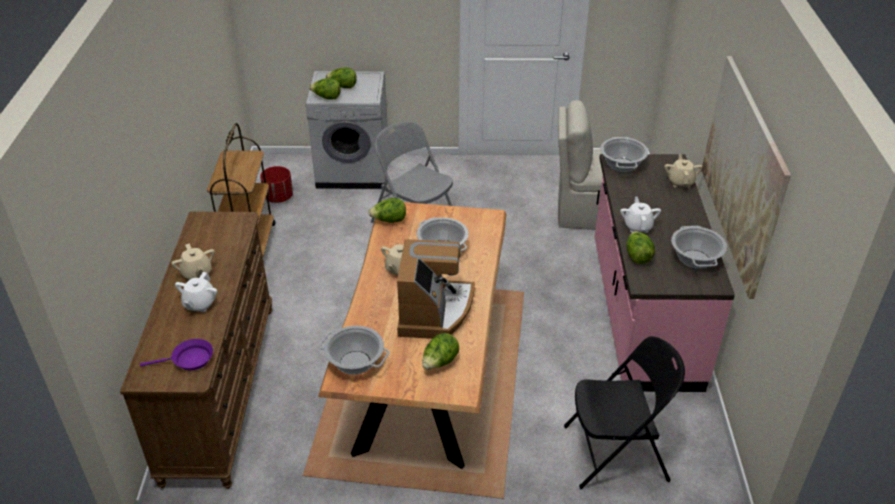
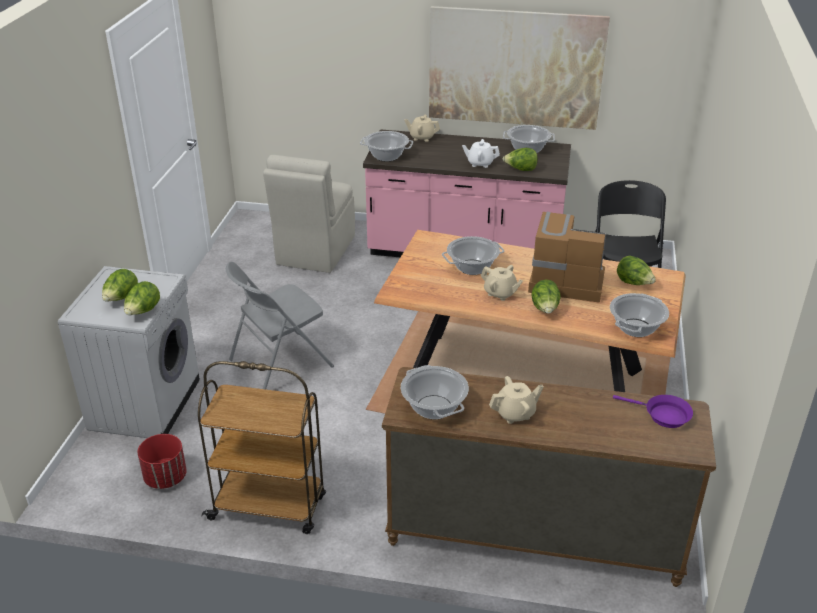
camera: 80 degrees left, 5 degrees down
(189, 360) = (663, 415): purple frying pan -> purple frying pan turned 120 degrees clockwise
(199, 304) = (571, 410): white teapot -> none
(206, 233) = (434, 407): none -> cooking pot
(389, 221) = (416, 294): lettuce -> lettuce (545, 309)

